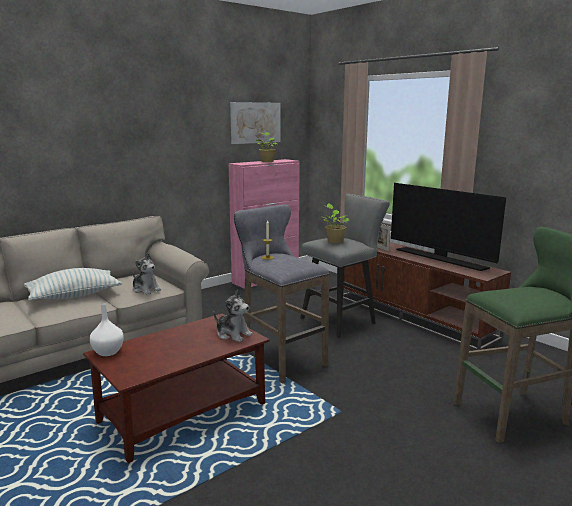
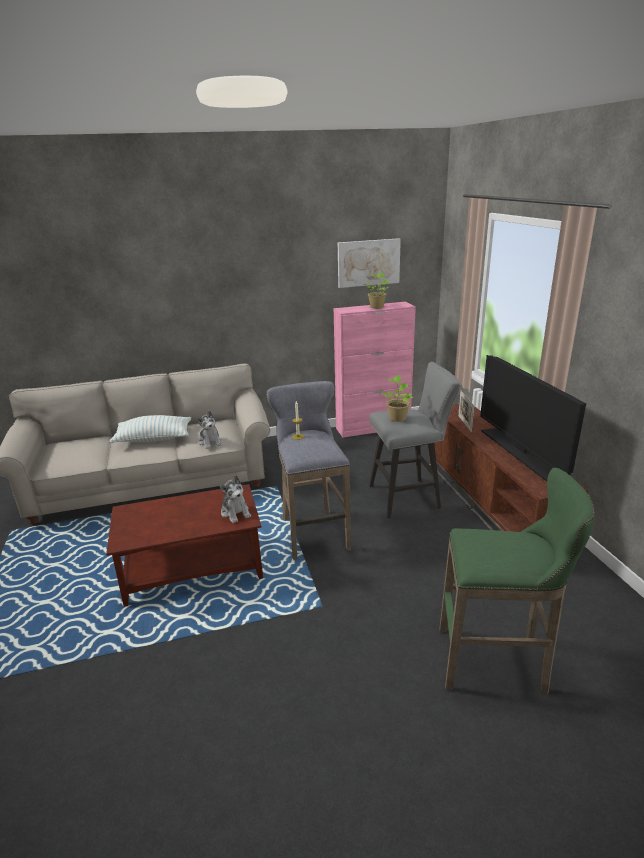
camera: 25 degrees right, 10 degrees up
(107, 352) = (128, 510): white vase -> none

